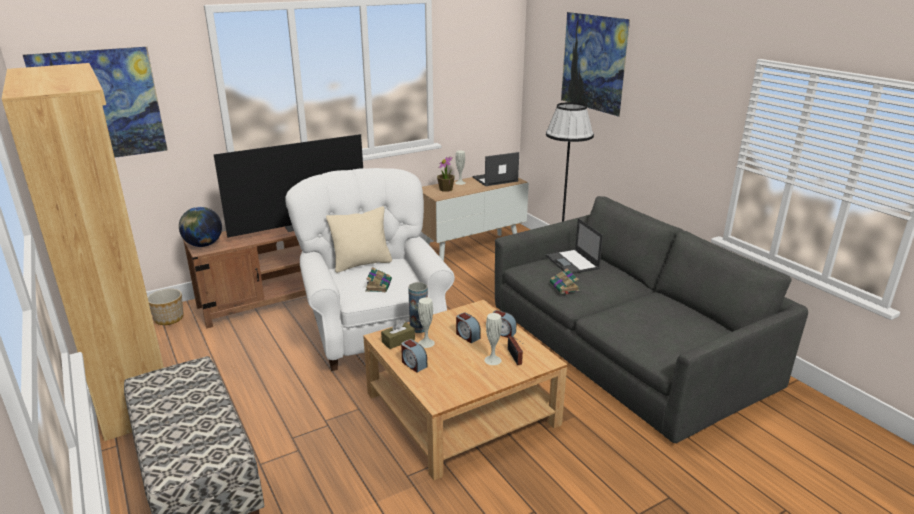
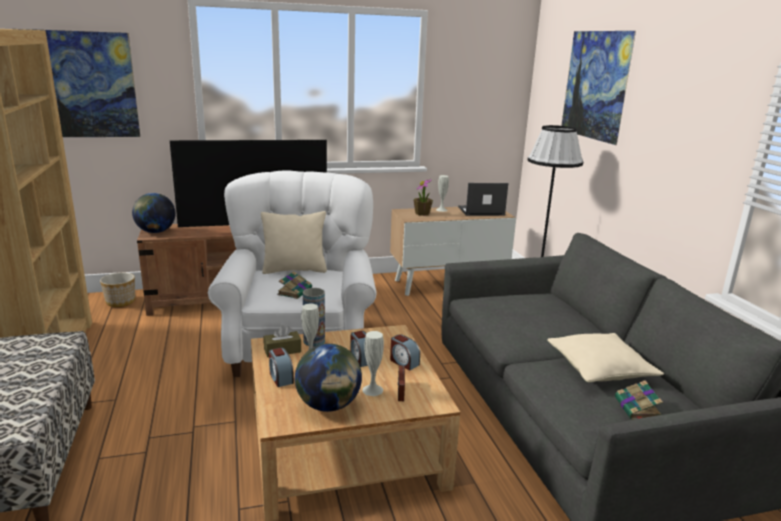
camera: 15 degrees right, 5 degrees down
(467, 379) = (329, 405): none -> globe
(564, 287) = (506, 326): book -> book (637, 409)
(572, 262) = (530, 303): laptop -> none
(649, 311) = (600, 369): none -> beige pillow

